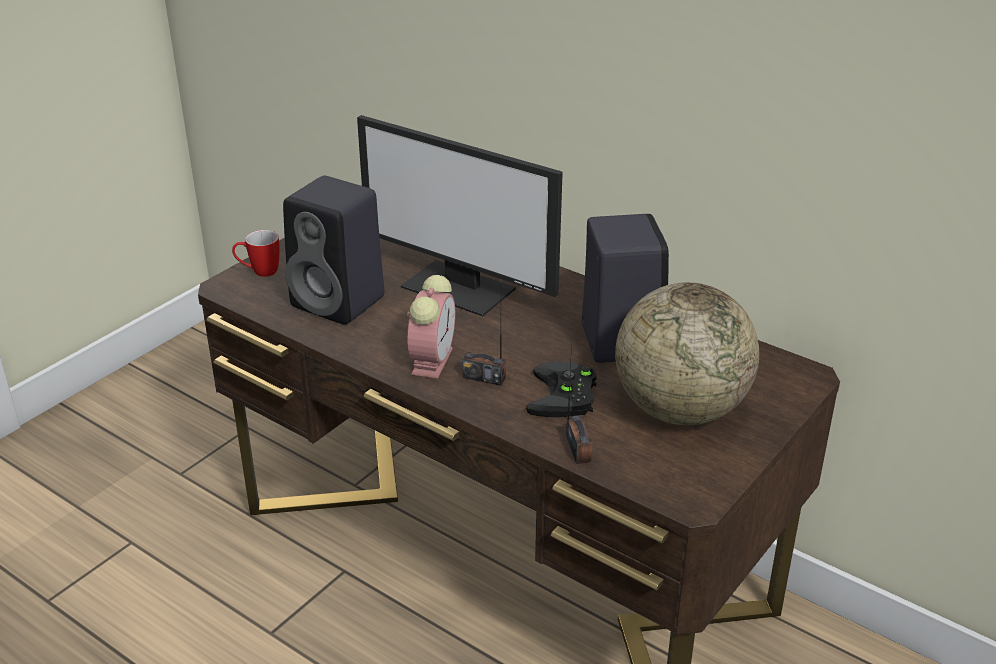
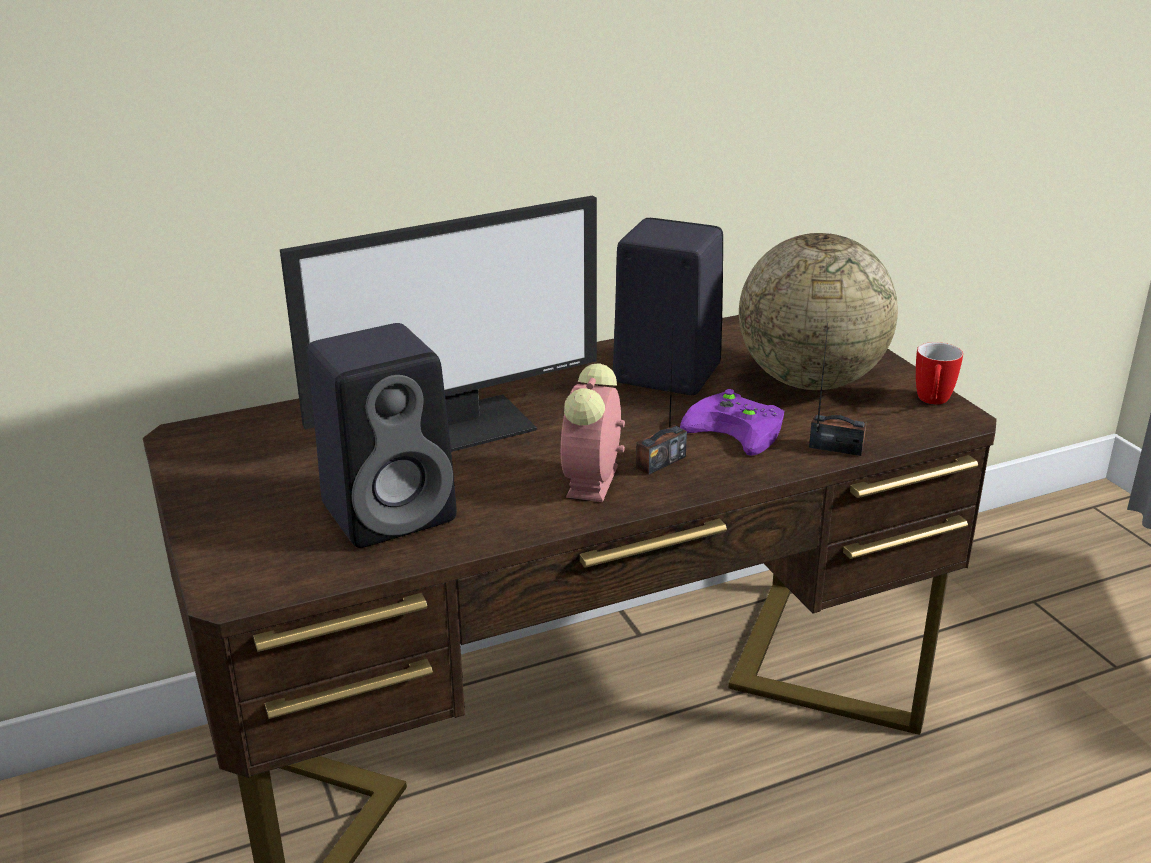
camera: 60 degrees left, 5 degrees down
(259, 272) = (230, 555): mug -> mug (932, 402)
(432, 359) = (592, 483): alarm clock -> alarm clock turned 120 degrees counterclockwise
(565, 397) = (740, 429): black game controller -> purple game controller

